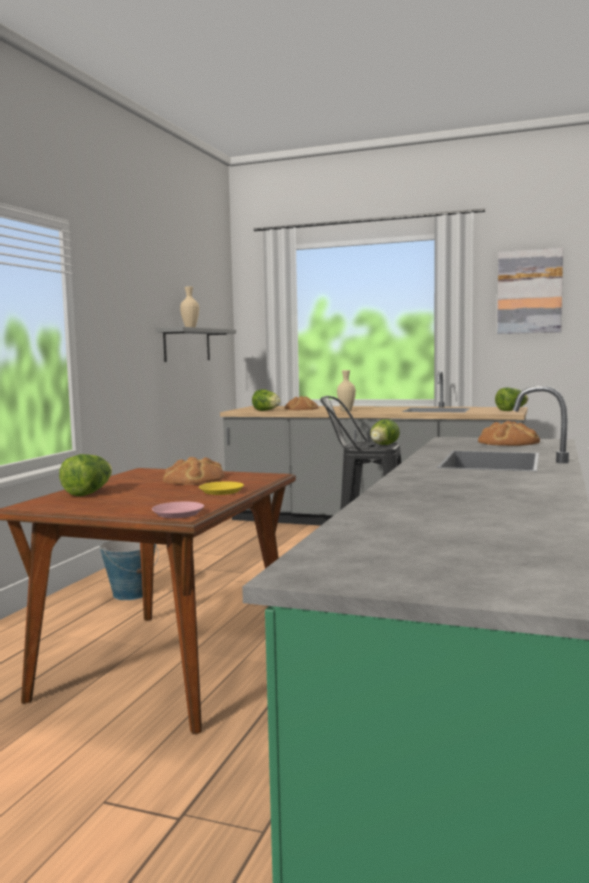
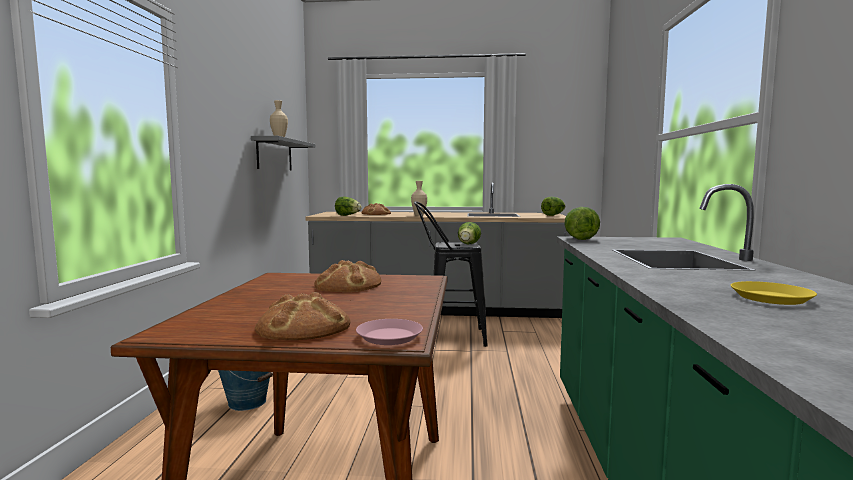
camera: 15 degrees left, 0 degrees up
(88, 493) = (238, 308): lettuce -> lettuce (579, 238)
(221, 491) = (400, 300): yellow plate -> yellow plate (770, 298)
(507, 442) = (637, 241): bread -> bread (303, 327)
(529, 292) = (556, 122): picture -> none

